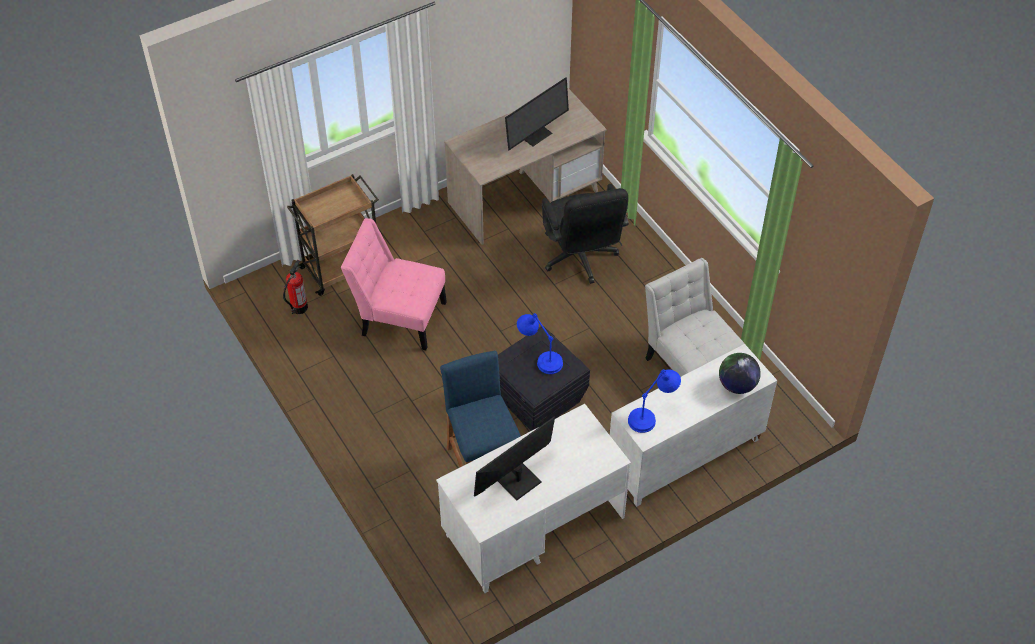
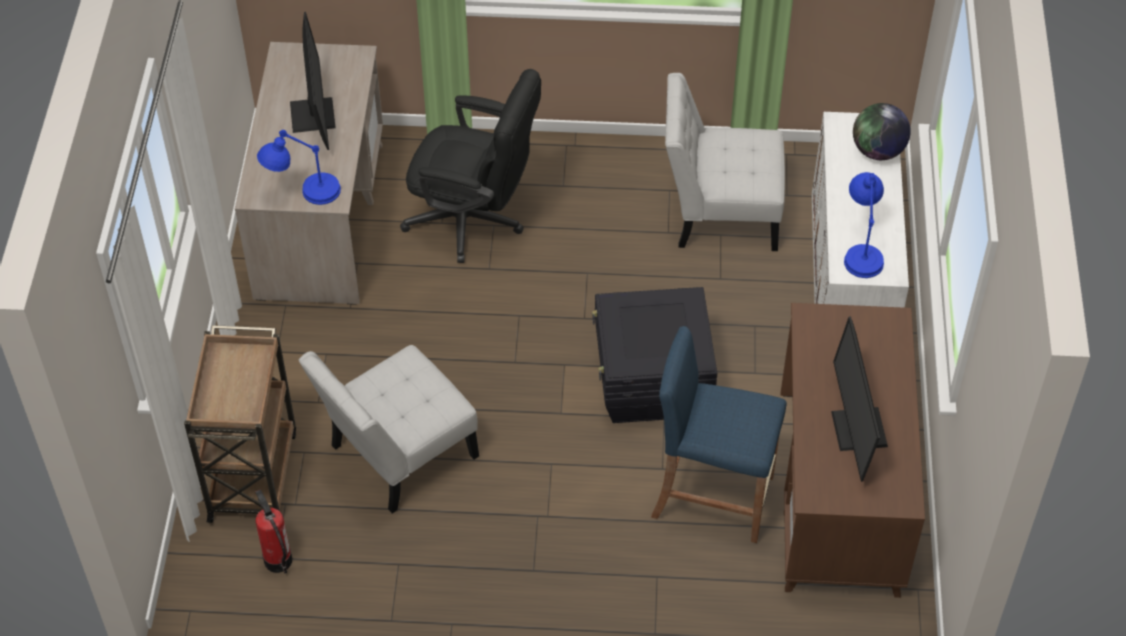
camera: 55 degrees left, 0 degrees up
(399, 317) = (397, 456): pink chair -> white chair
(533, 527) = (840, 495): white desk -> brown desk
(540, 358) = (645, 323): blue table lamp -> blue table lamp (304, 194)

